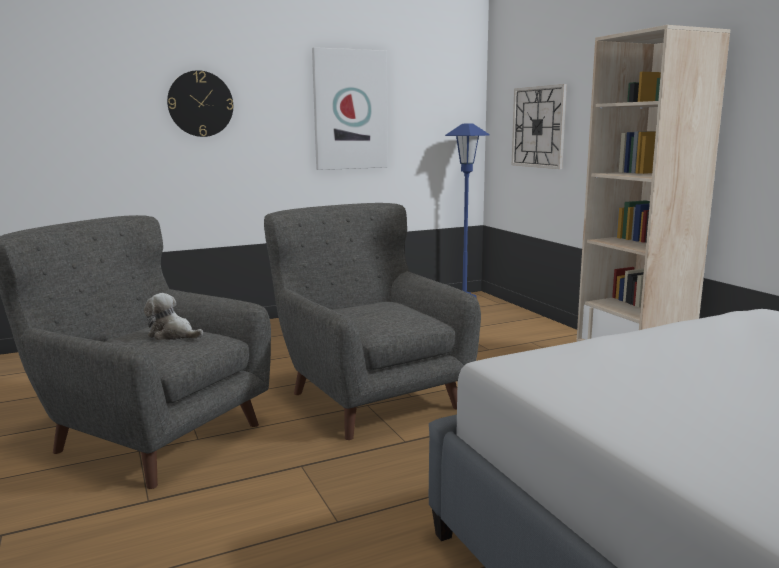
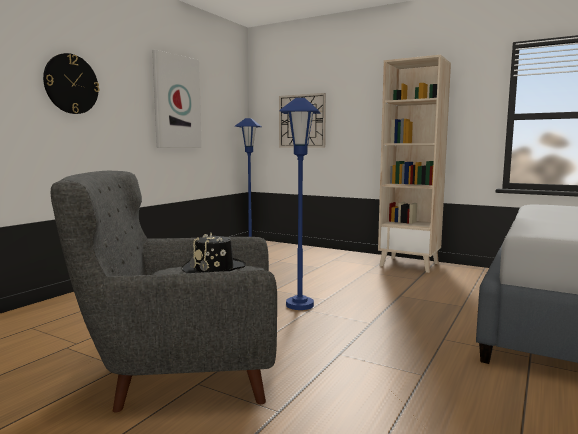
camera: 35 degrees left, 5 degrees down
(173, 335) = (214, 269): plush toy -> black hat
(371, 395) = (299, 305): grey armchair -> blue floor lamp

